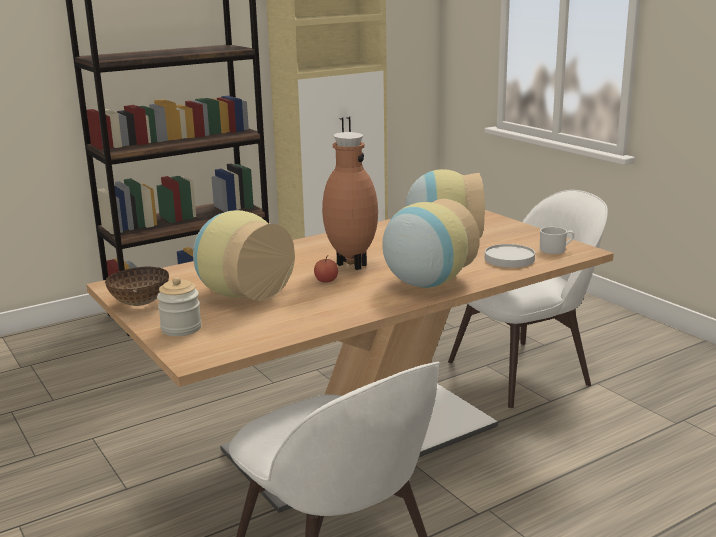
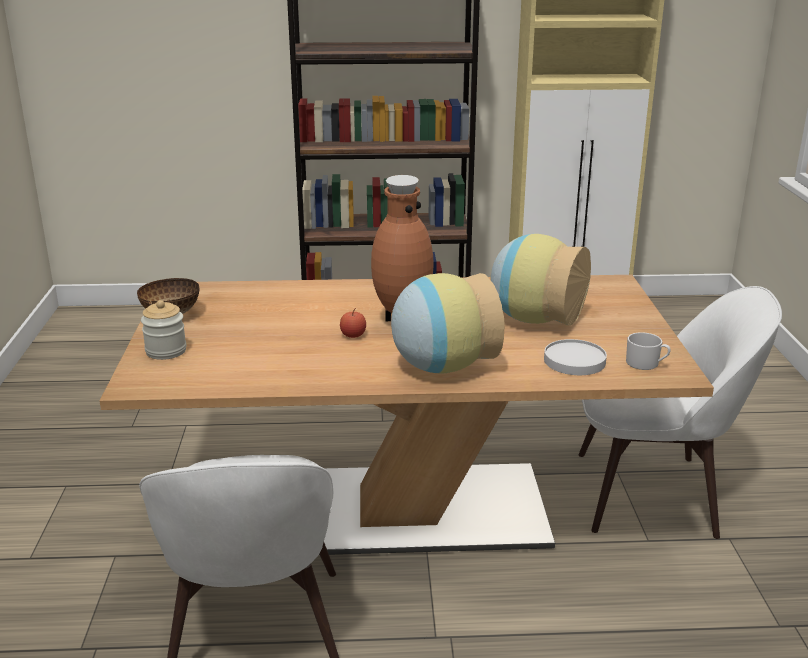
camera: 30 degrees right, 5 degrees up
(241, 294) = (261, 328): vase -> none

